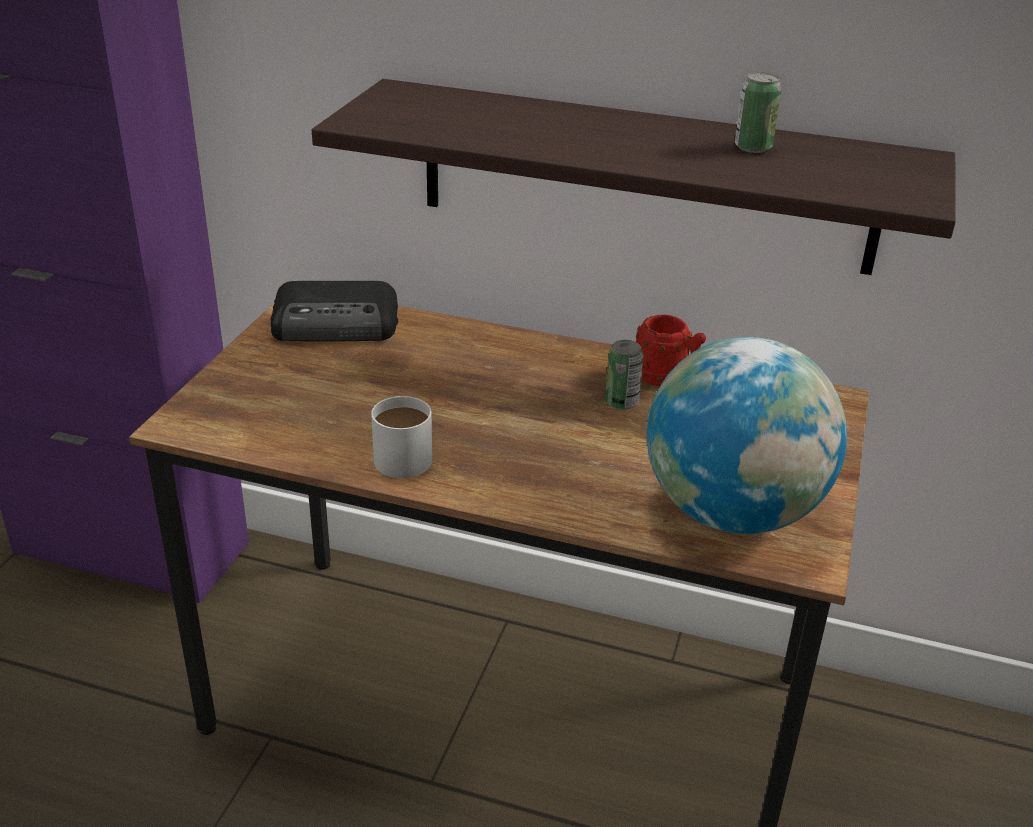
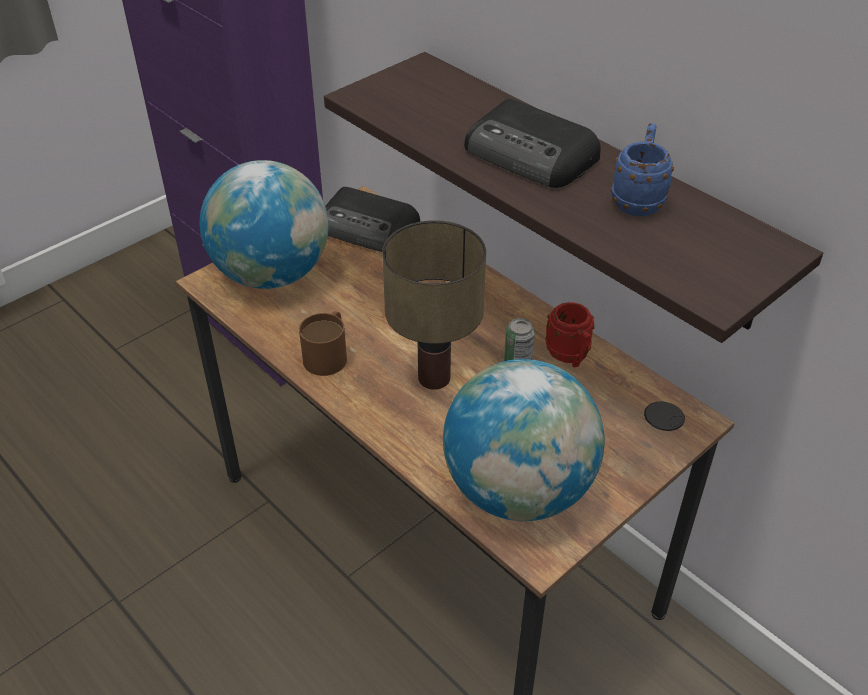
camera: 30 degrees right, 10 degrees up
(256, 396) = (272, 274): none -> globe
(402, 453) = (329, 354): white mug -> brown mug
(543, 441) = (432, 378): none -> table lamp
(607, 135) = (531, 155): none -> radio
(753, 148) = (638, 200): can -> blue mug

